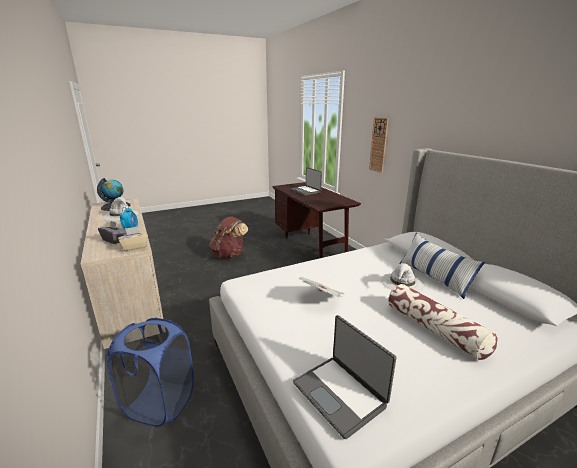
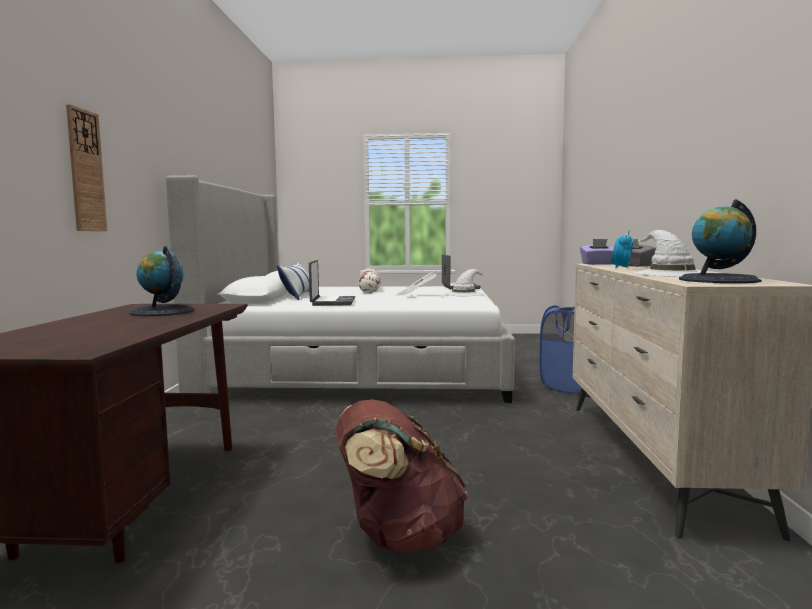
camera: 150 degrees left, 15 degrees down
(135, 247) = (598, 264): beige tissue box -> purple tissue box
(306, 191) = (97, 329): laptop -> laptop (332, 302)
(323, 199) = (162, 312): none -> globe
(402, 283) = (334, 295): white hat -> white hat (464, 294)

